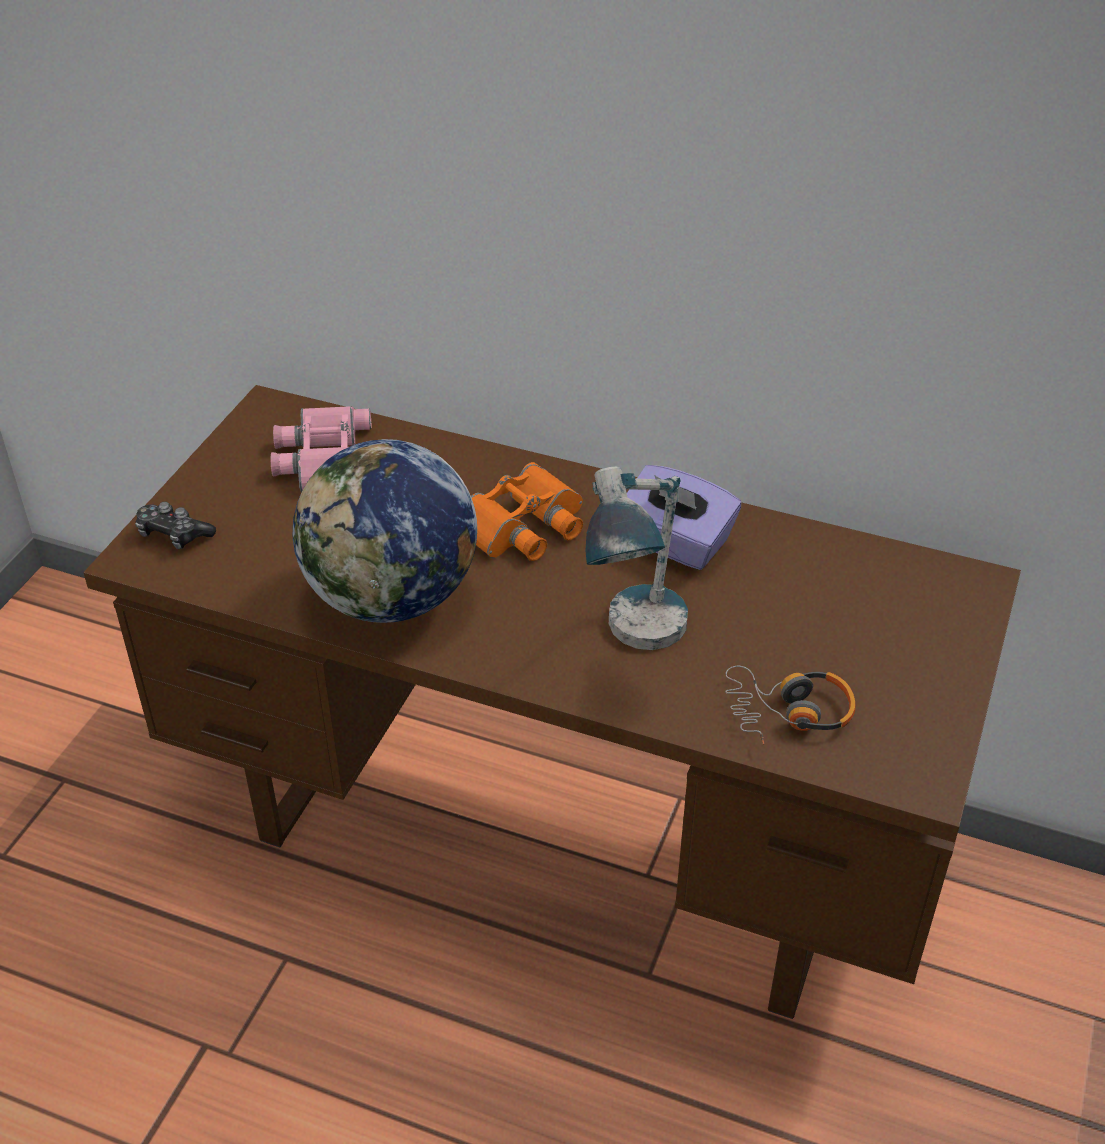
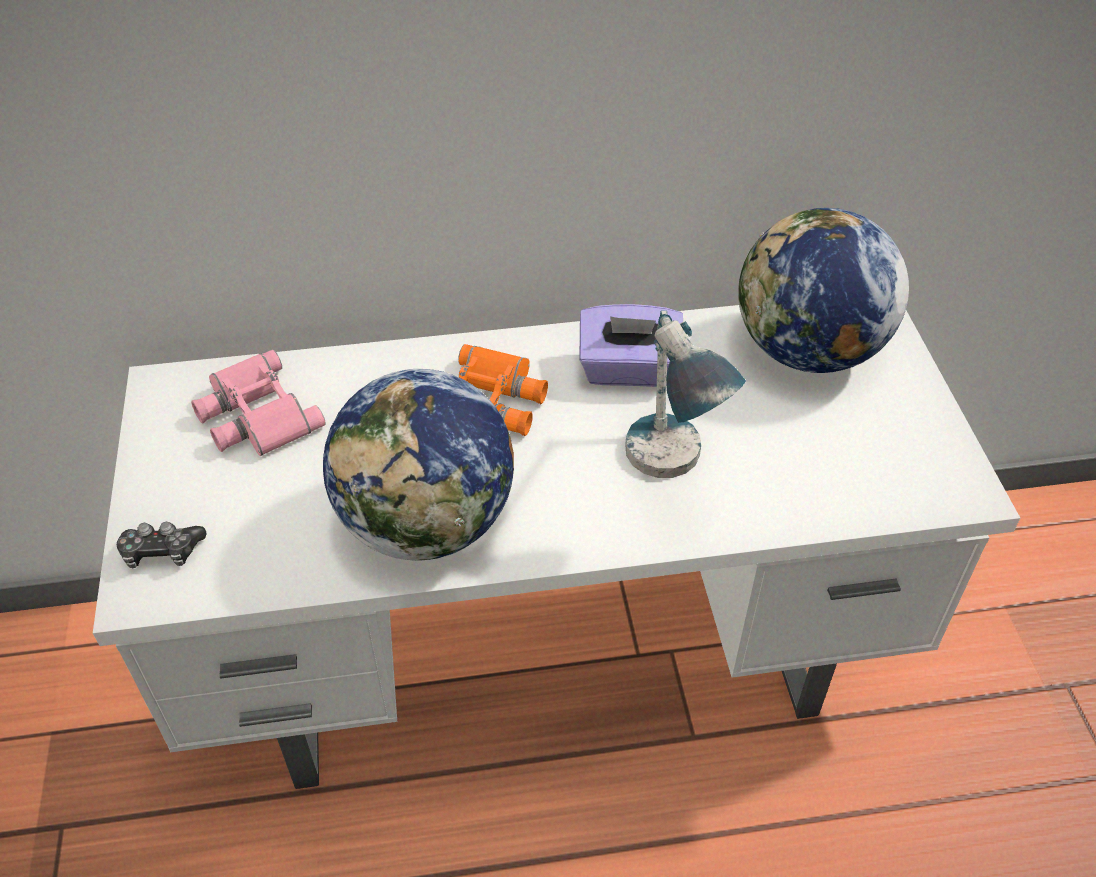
camera: 30 degrees left, 5 degrees up
(556, 841) = (549, 662): brown desk -> white desk
(789, 712) = (831, 480): headphones -> none
(869, 592) = (807, 351): none -> globe

